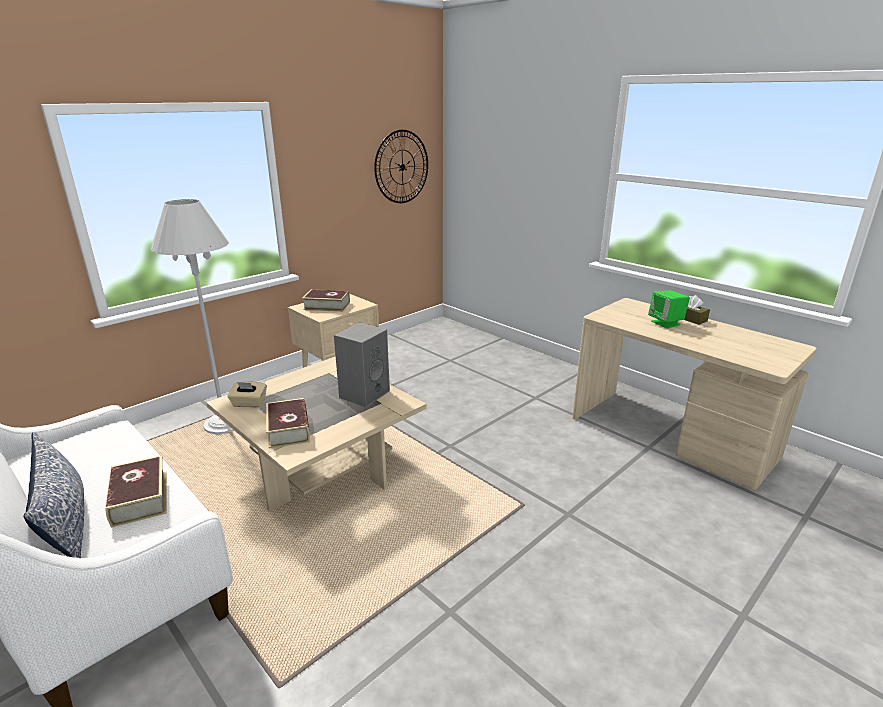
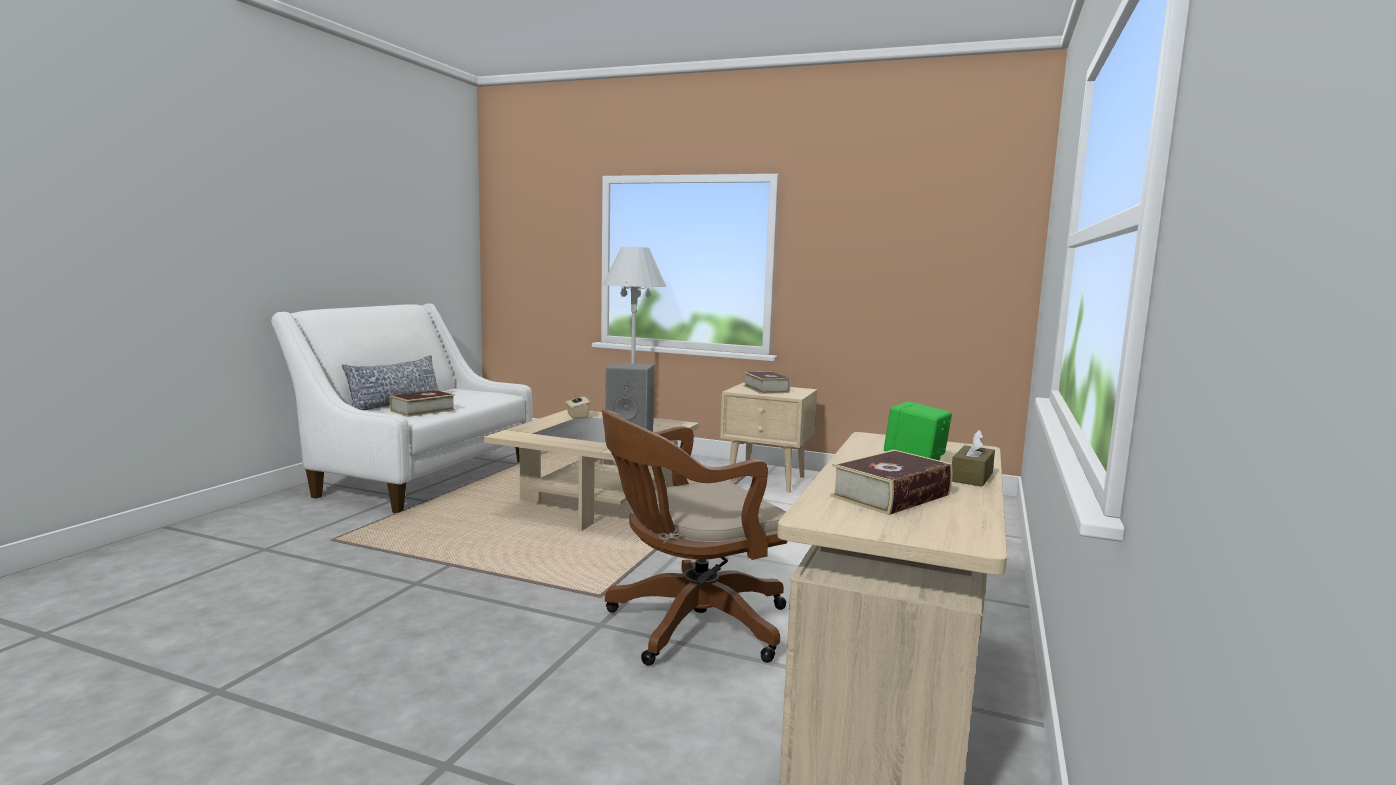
camera: 65 degrees right, 15 degrees down
(288, 429) = (545, 429): book -> book (891, 495)
(402, 167) = (956, 257): wall clock -> none
(580, 476) = (690, 625): none -> brown office chair

